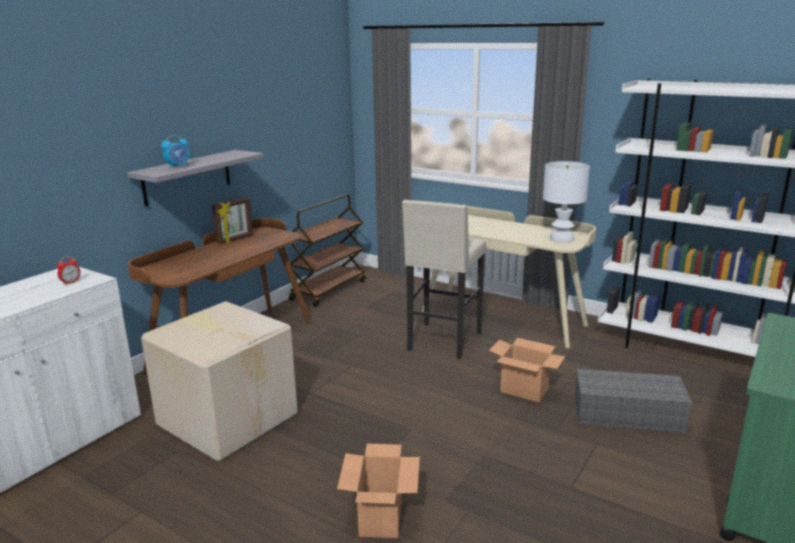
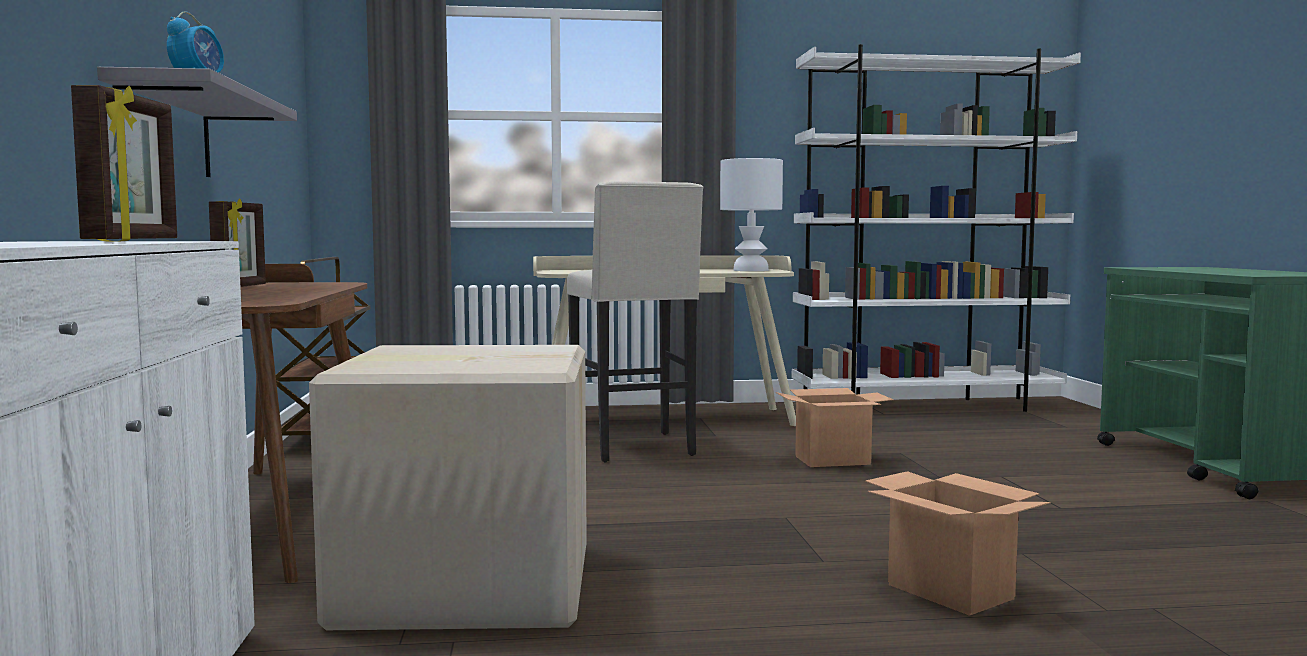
camera: 40 degrees left, 15 degrees down
(71, 282) = (134, 241): alarm clock -> picture frame
(626, 414) = (972, 453): grey storage box -> none

